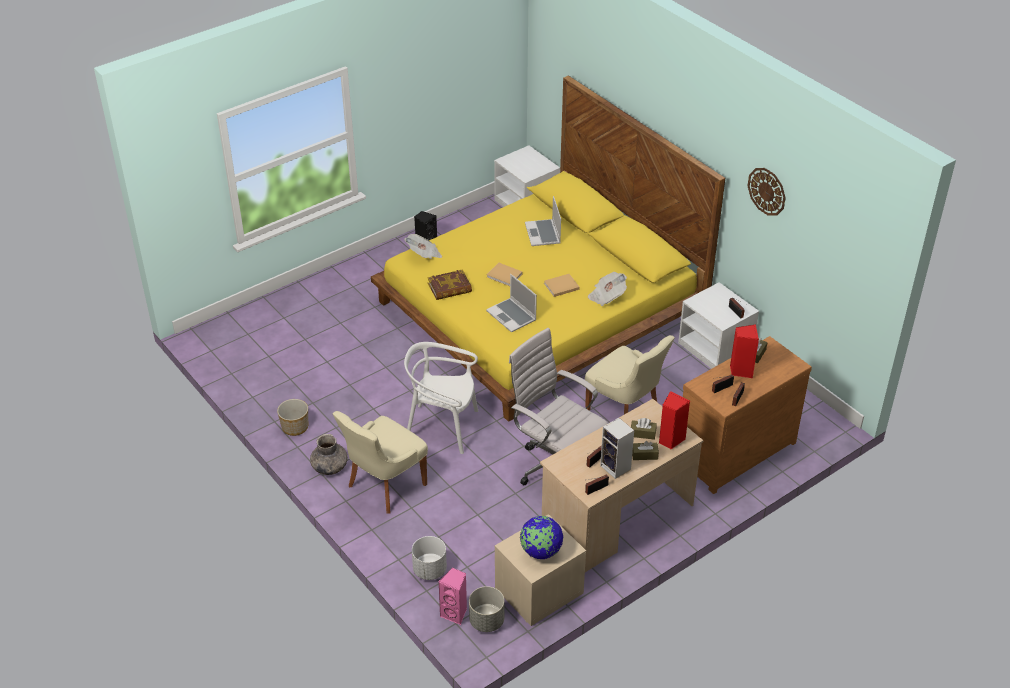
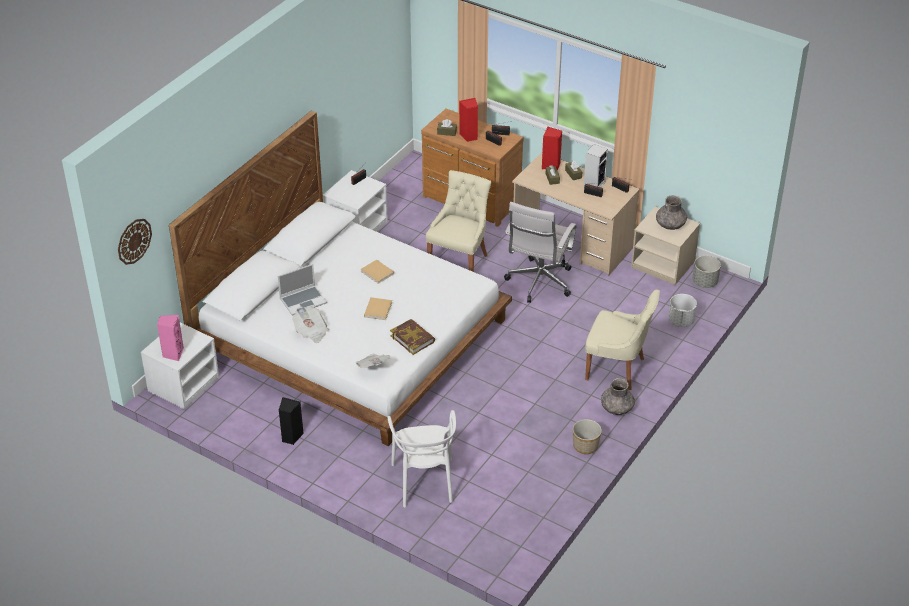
camera: 110 degrees left, 0 degrees up
(442, 427) = (533, 355): white chair -> white chair (424, 482)
(455, 613) = (709, 298): pink speaker -> pink speaker (173, 354)
(512, 316) = (432, 292): laptop -> none
(538, 310) = (352, 336): yellow bed -> white bed
(541, 551) = (670, 225): globe -> grey vase
(606, 296) = (377, 245): newspaper -> newspaper (311, 331)
(767, 191) = (333, 81): wall clock -> wall clock (134, 241)

